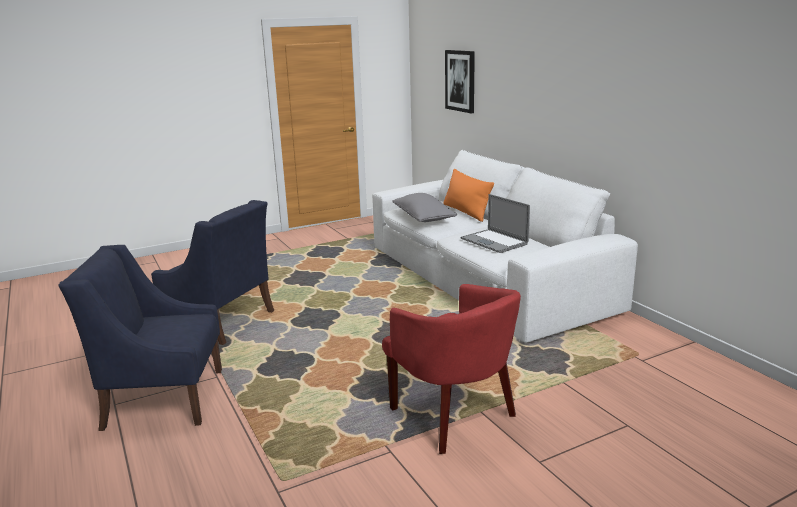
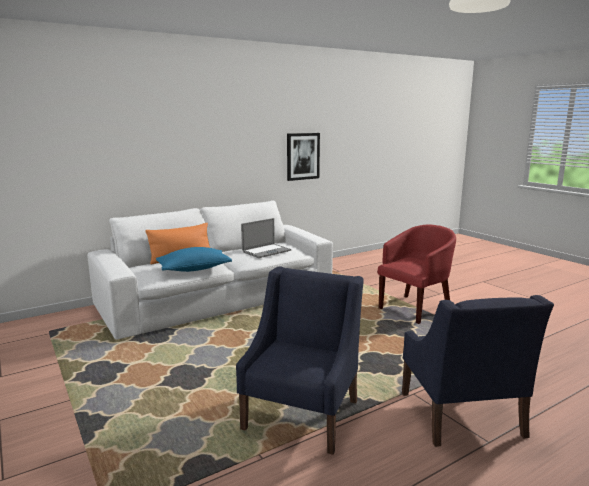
camera: 95 degrees left, 5 degrees down
(423, 218) = (194, 269): grey pillow -> blue pillow
(460, 81) = (68, 155): picture -> picture (302, 156)

